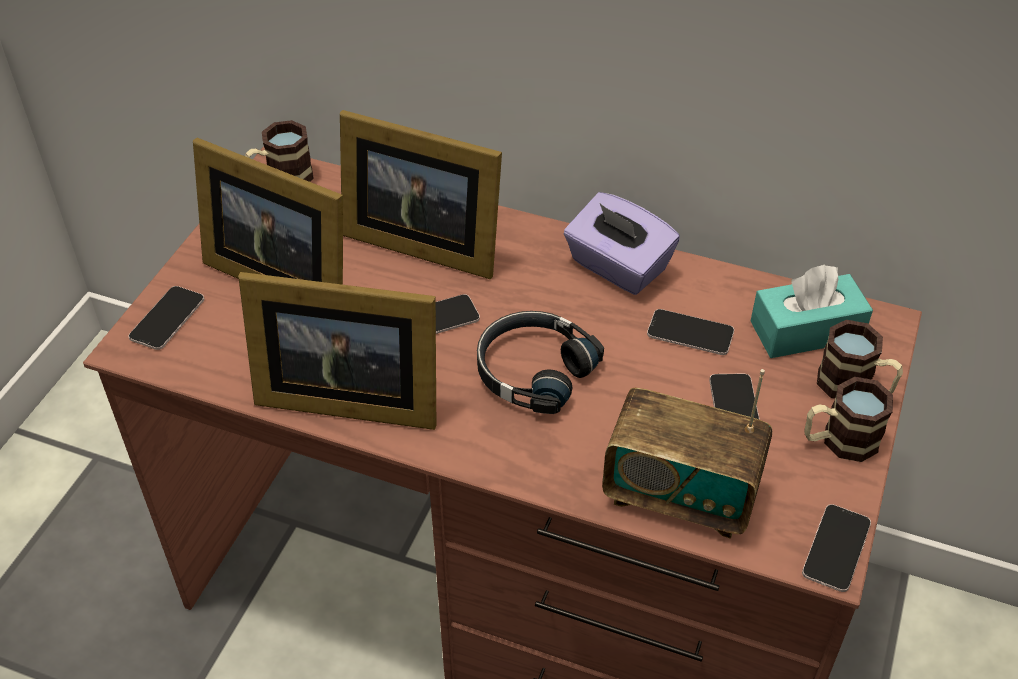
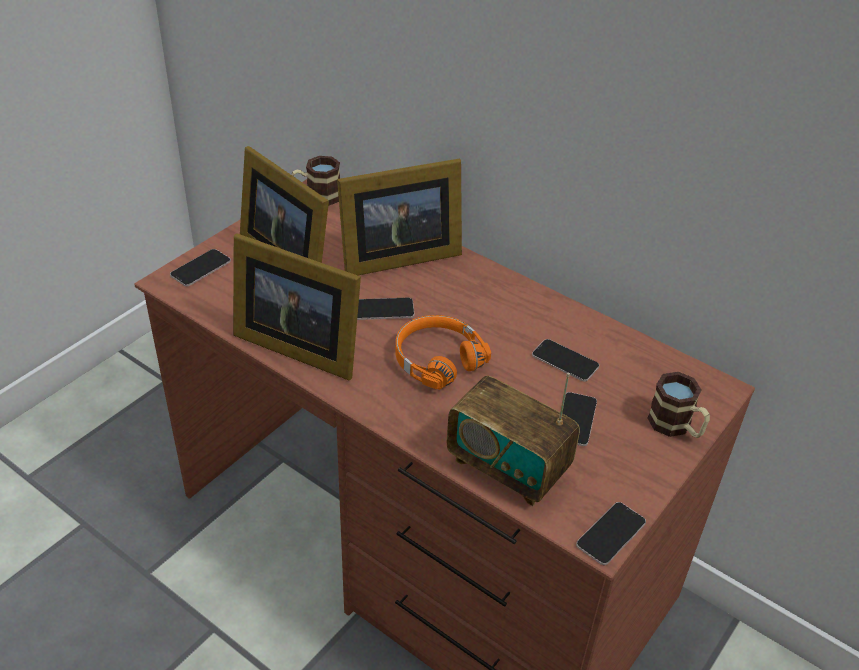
camera: 15 degrees right, 5 degrees down
(420, 241) = (395, 257): picture frame -> picture frame turned 60 degrees counterclockwise
(533, 370) = (437, 359): black headphones -> orange headphones
(617, 267) = (530, 305): purple tissue box -> none
(806, 331) = (655, 380): turquoise tissue box -> none
(839, 441) = (647, 461): mug -> none

